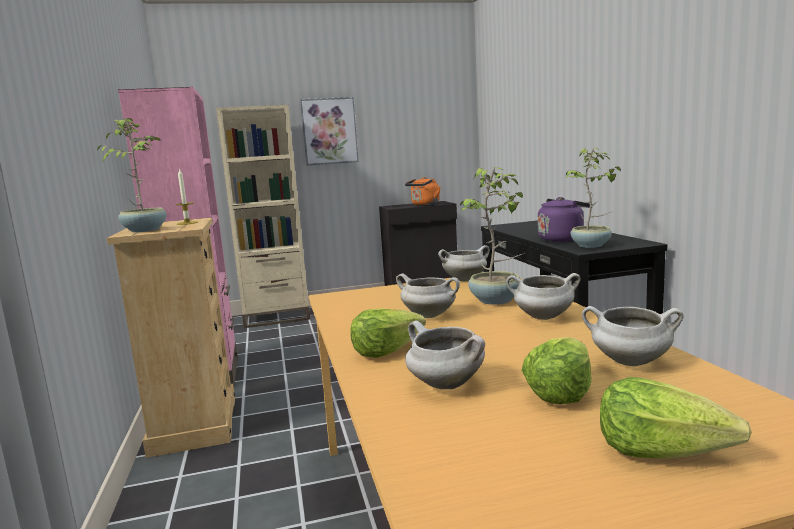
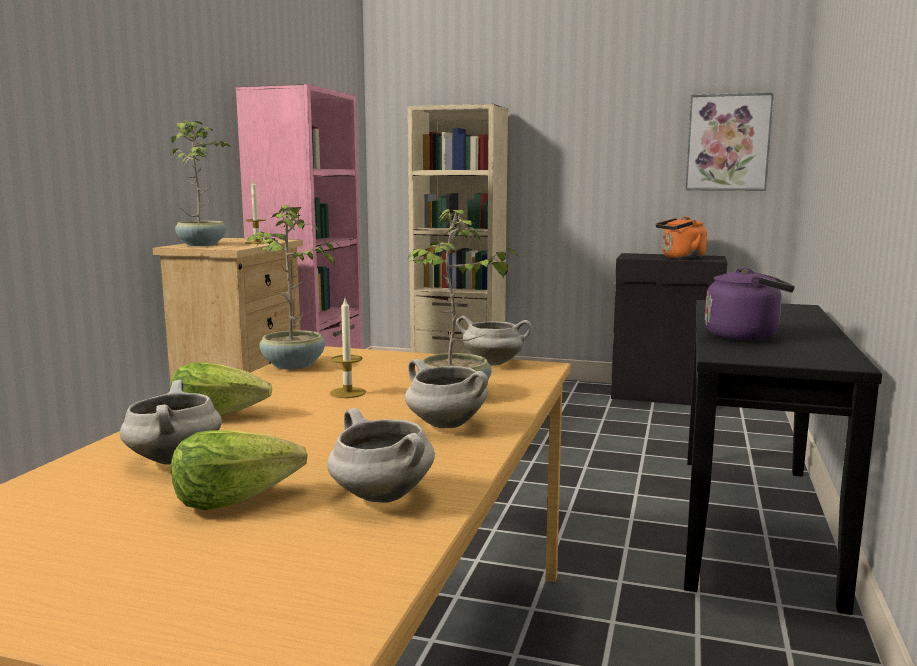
camera: 30 degrees right, 0 degrees up
(329, 131) = (564, 141): picture -> picture (728, 142)
(430, 315) = (347, 393): white cooking pot -> candle
(591, 246) = (754, 353): potted plant -> potted plant (293, 365)
(661, 451) = (150, 579): lettuce -> none

